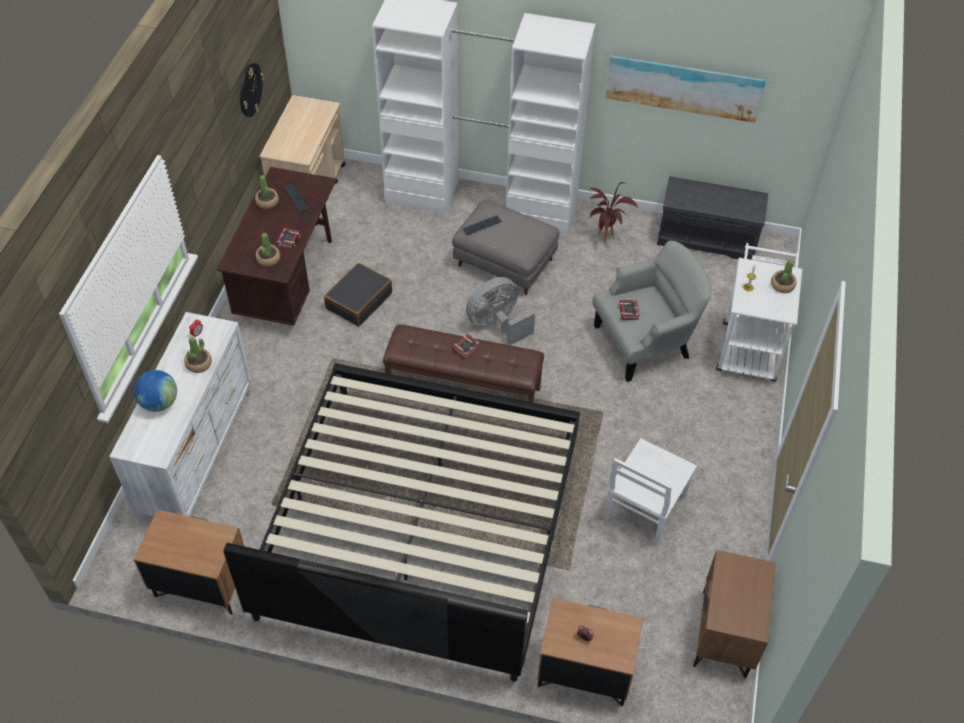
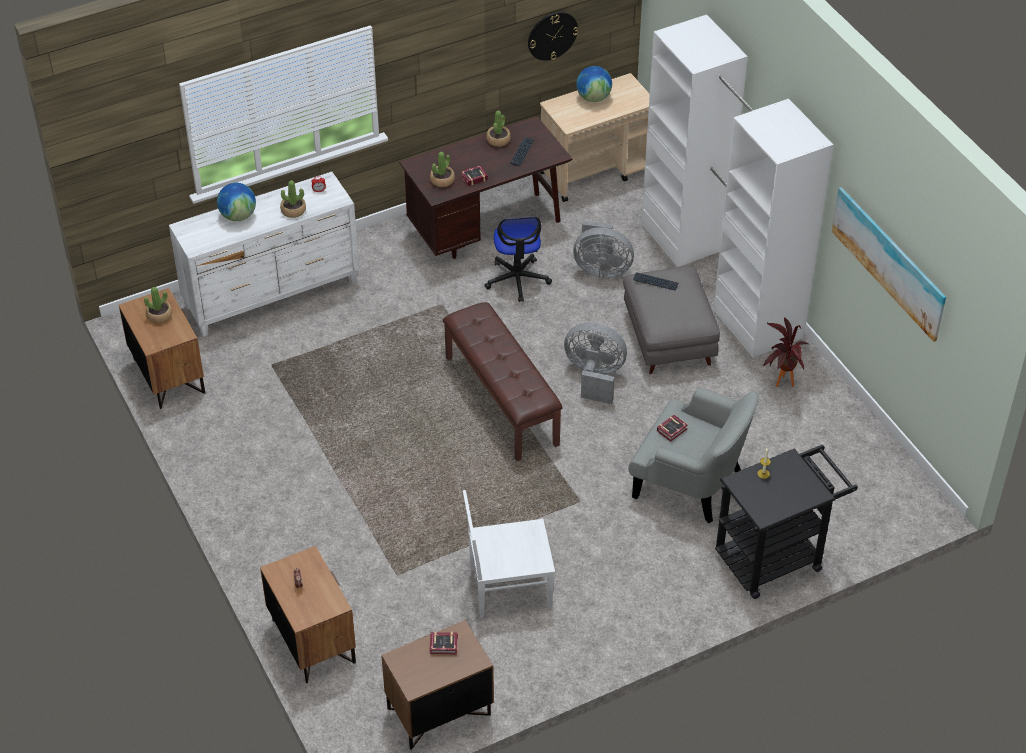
camera: 50 degrees right, 5 degrees down
(292, 127) = (593, 98): none -> globe
(359, 300) = (517, 279): black suitcase -> office chair
(402, 251) = (601, 269): none -> grey fan
(421, 526) = (343, 460): bed -> none
(467, 348) = (508, 355): book -> book (445, 646)
(707, 237) = (876, 452): grey bench -> none
(749, 345) = (776, 556): white cart -> black cart
(782, 285) = (795, 495): potted plant -> potted plant (159, 315)

